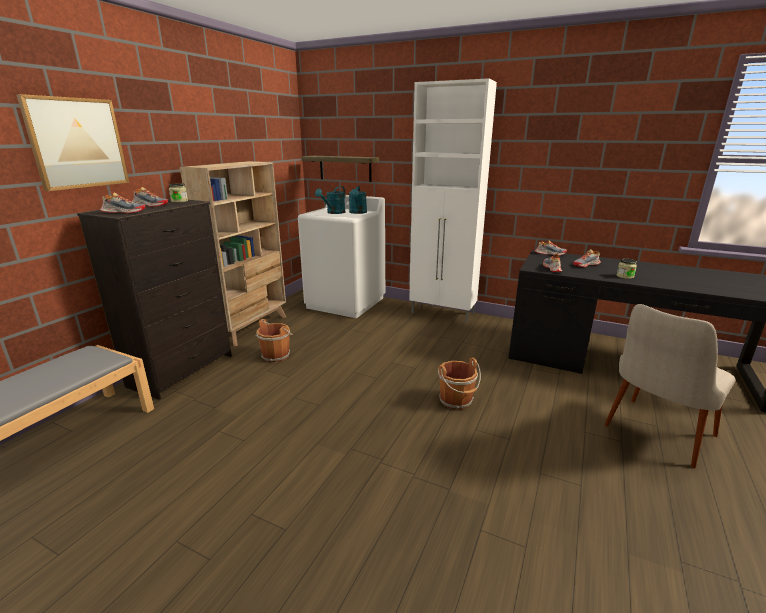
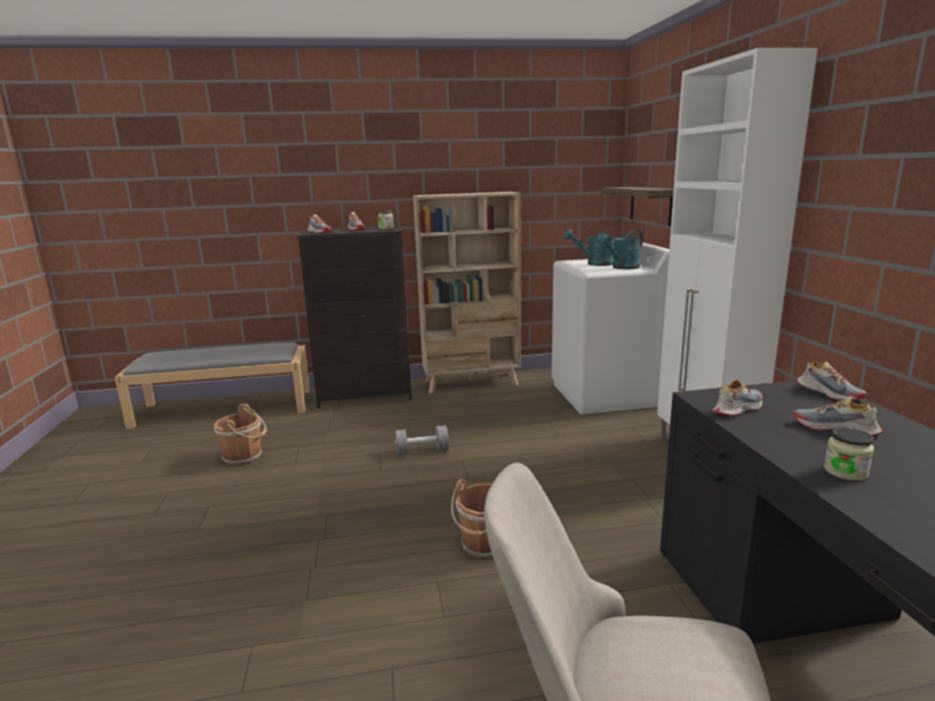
camera: 55 degrees right, 5 degrees down
(77, 143) = (318, 172): picture -> none
(276, 355) = (440, 414): brown bucket -> brown bucket (245, 457)
(318, 380) = (422, 451): none -> grey dumbbell

